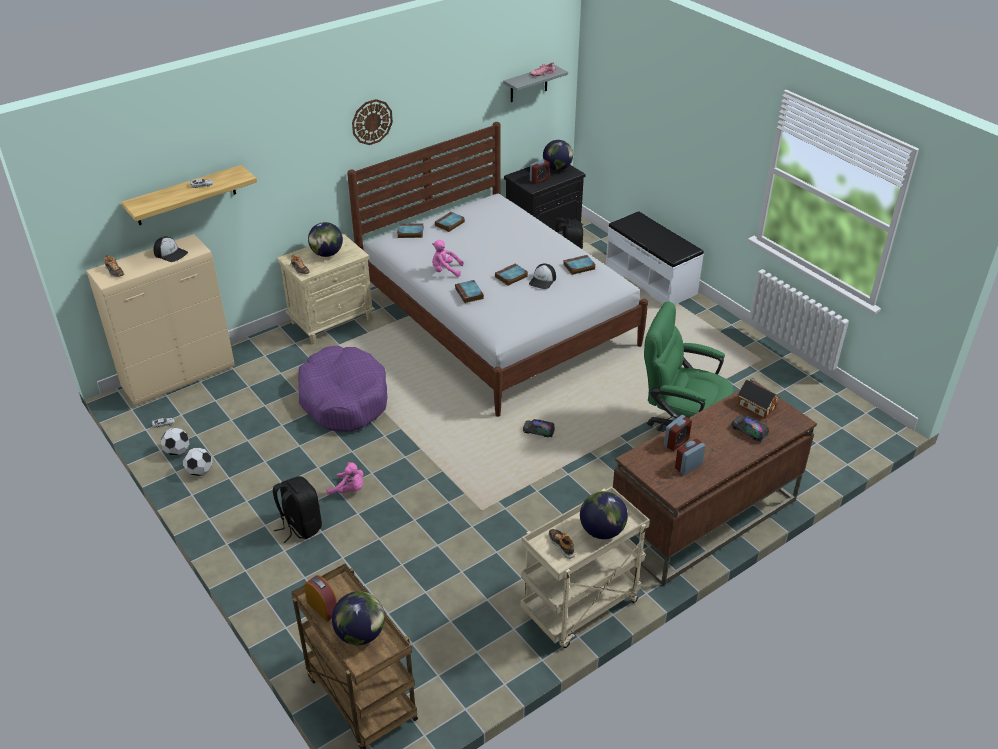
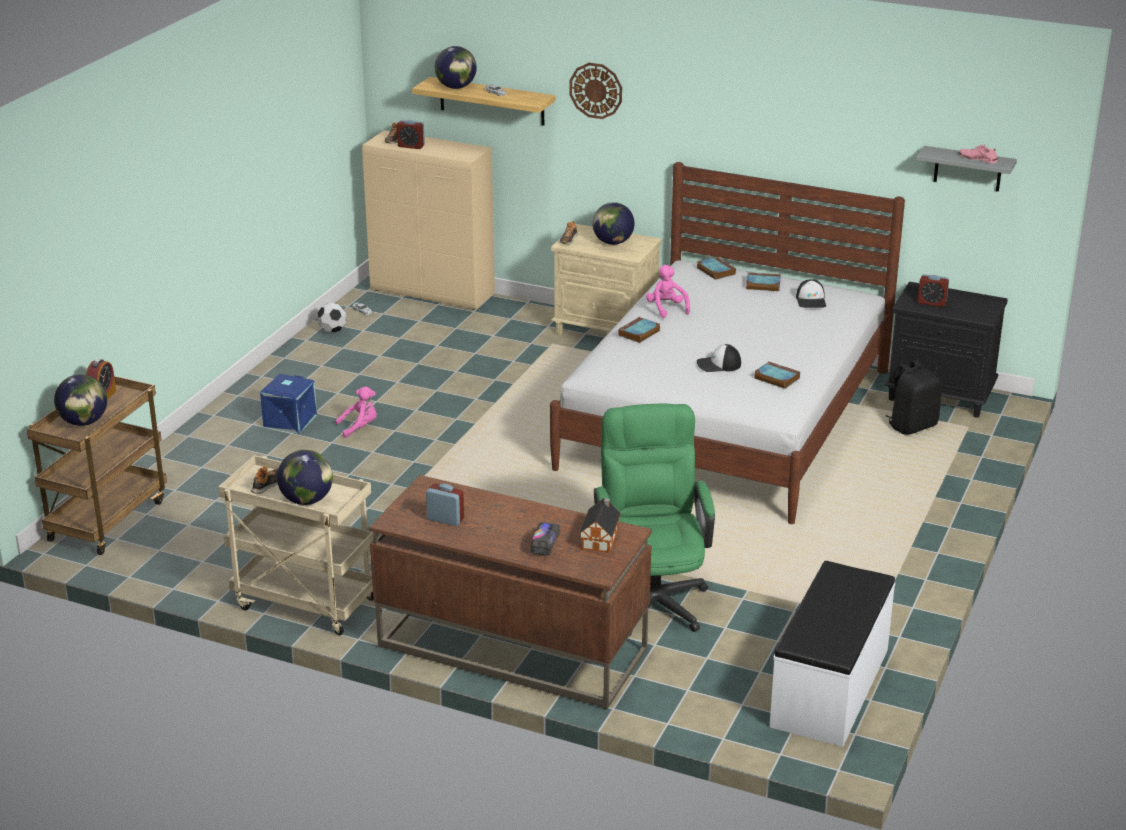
camera: 60 degrees right, 10 degrees down
(171, 253) = (448, 149): cap -> cap (811, 300)
(200, 471) = (317, 350): football -> none
(300, 526) = (289, 420): black backpack -> blue storage box
(344, 399) = (488, 379): purple dog bed -> none
(349, 490) = (359, 427): pink plush toy -> pink plush toy turned 105 degrees counterclockwise
(372, 122) = (720, 117): wall clock -> wall clock (596, 90)
(511, 277) = (701, 345): book -> none
(538, 432) = (553, 502): toy truck -> none
(557, 168) = (976, 306): globe -> globe (456, 87)
(651, 279) = (948, 494): white bench -> white bench (831, 688)
(676, 442) = (480, 503): alarm clock -> alarm clock (411, 146)

